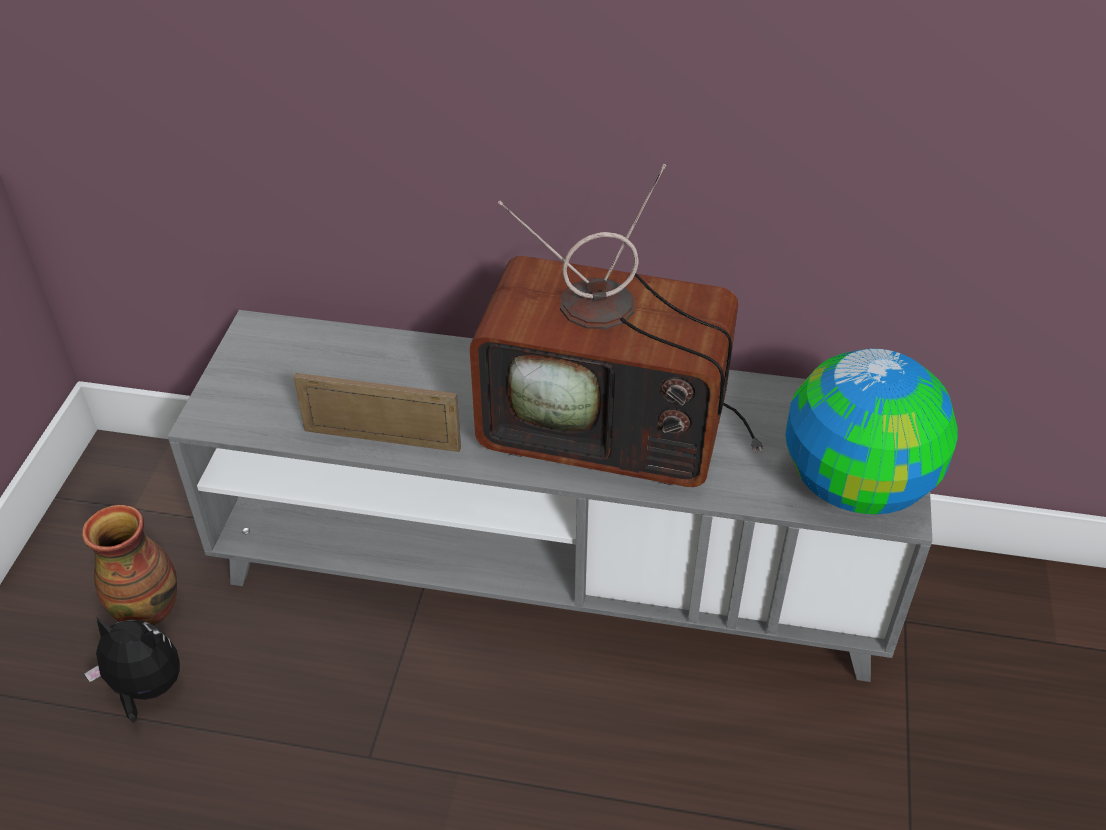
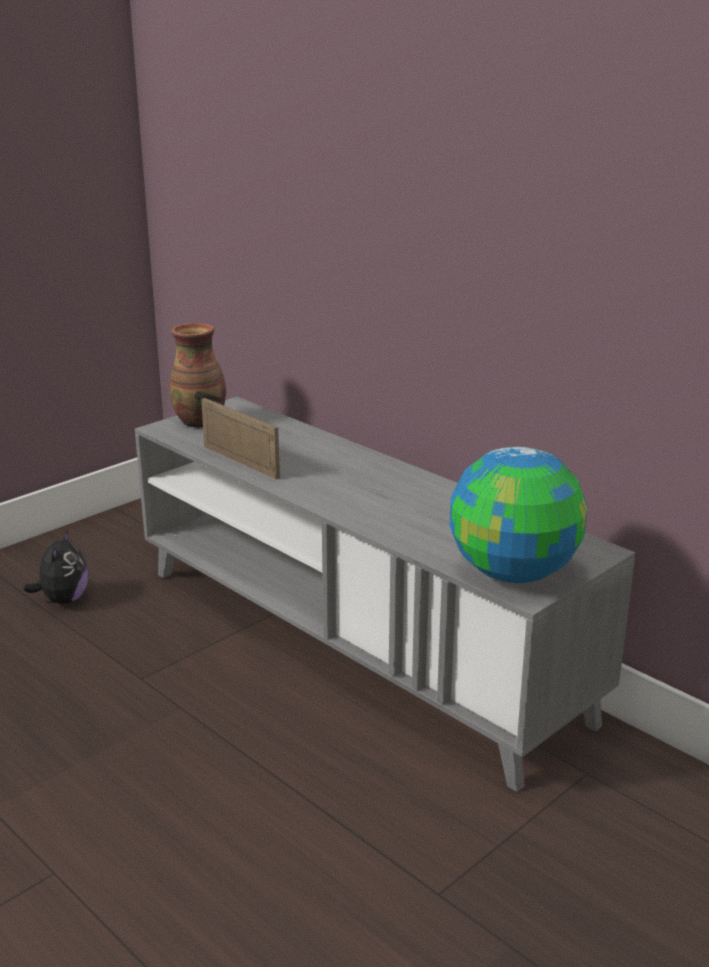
camera: 35 degrees right, 20 degrees down
(145, 690) = (63, 600): plush toy -> plush toy turned 45 degrees clockwise
(147, 608) = (104, 568): vase -> vase (201, 421)
(612, 429) = (381, 499): television -> none

